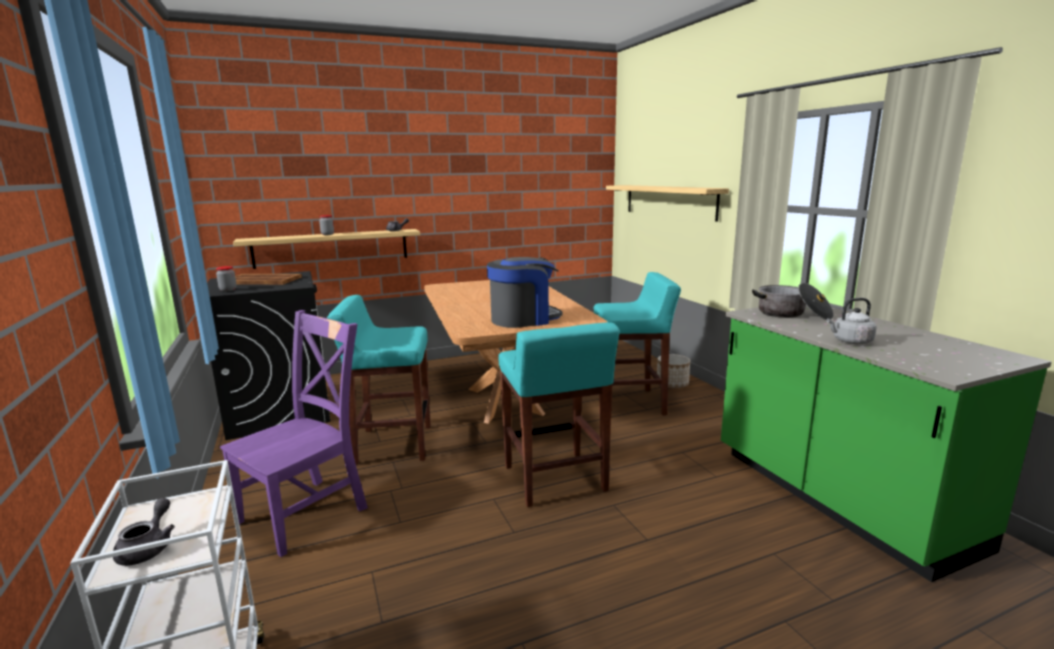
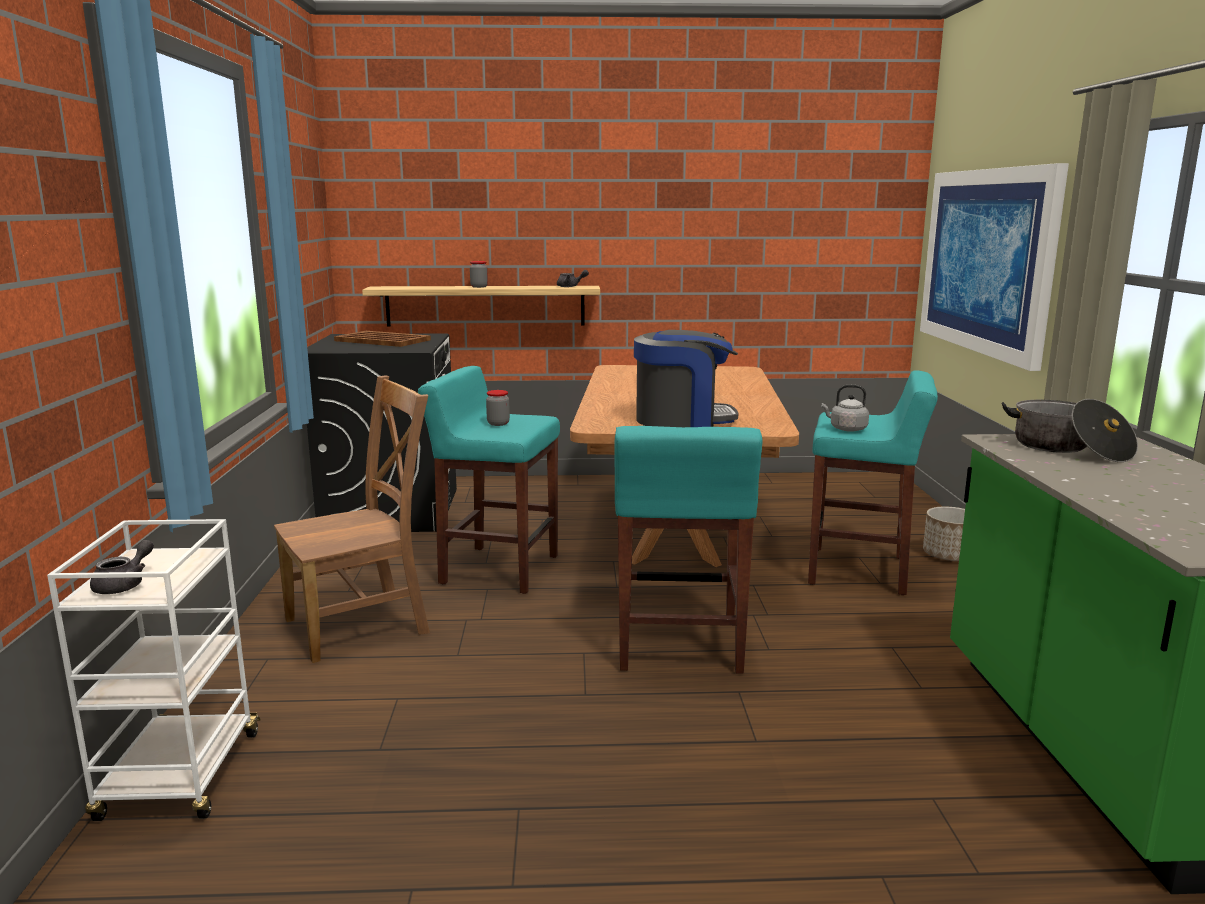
camera: 20 degrees right, 0 degrees up
(228, 290) = (336, 348): jar -> jar (498, 423)
(308, 512) = (363, 624): purple chair -> brown chair
(669, 201) = (986, 261): shelf -> picture
(850, 341) = (1104, 493): grey kettle -> grey kettle (846, 429)

